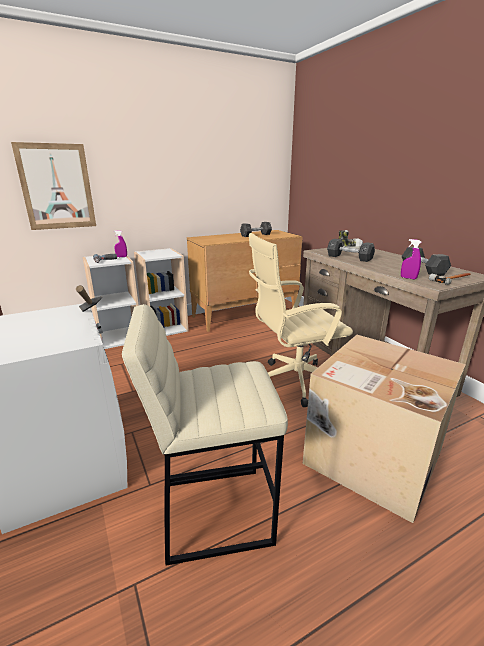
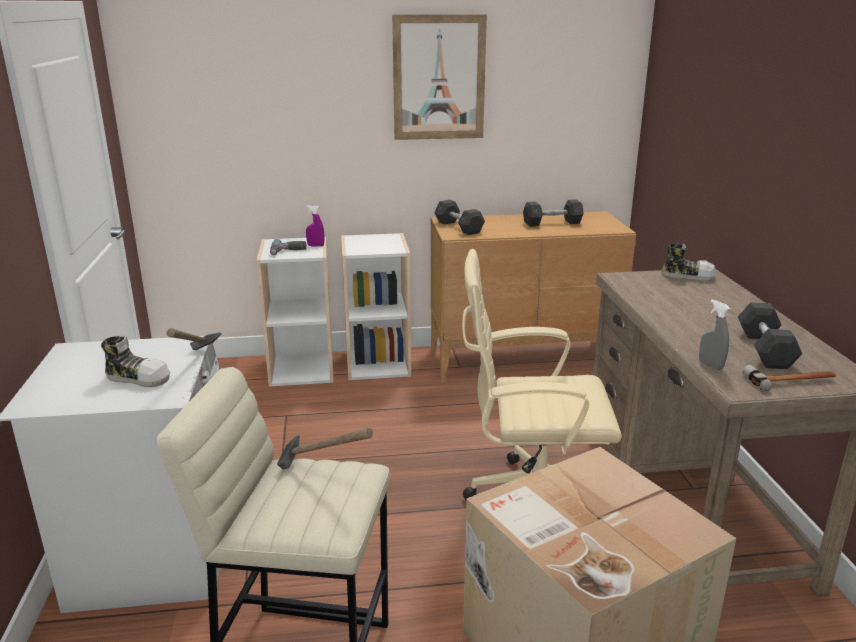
camera: 20 degrees right, 0 degrees up
(48, 332) = (138, 378): none -> shoe
(57, 187) = (235, 136): picture -> picture (439, 78)
(225, 373) = (324, 474): none -> hammer
(349, 258) = (658, 302): grey dumbbell -> grey dumbbell (458, 227)
(408, 278) = (710, 365): purple spray bottle -> grey spray bottle

